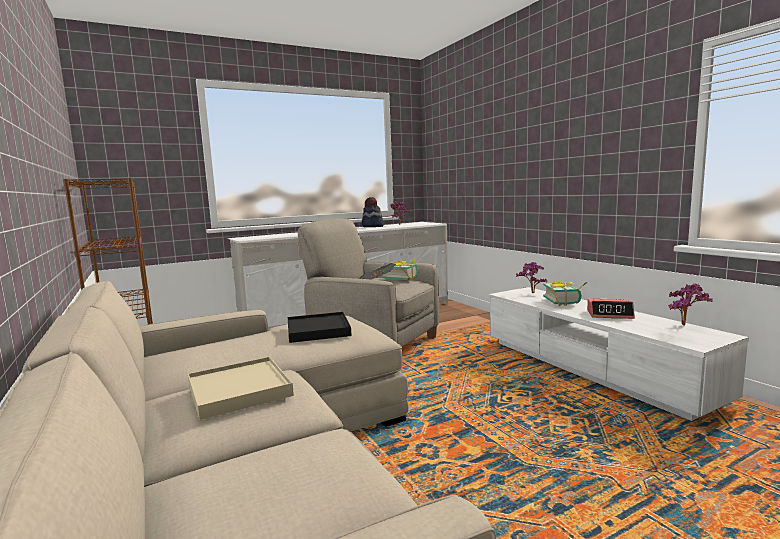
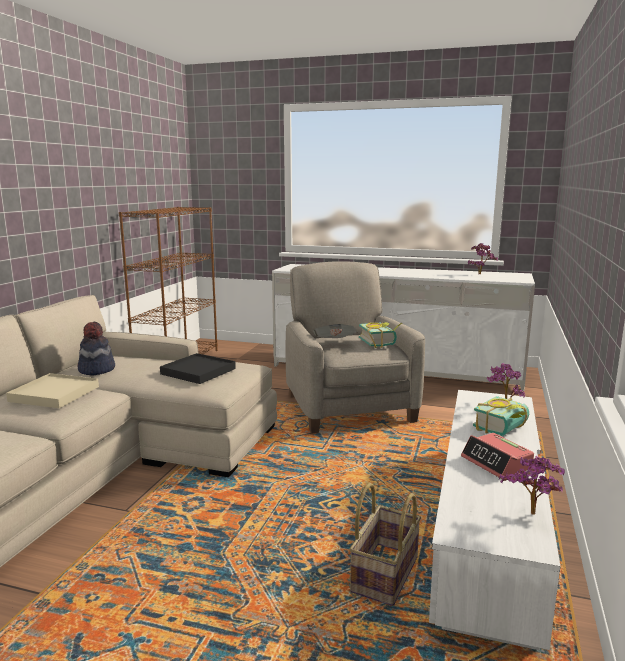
camera: 45 degrees right, 5 degrees up
(372, 226) = (441, 272): hat -> hat (96, 369)
(613, 415) = (383, 573): none -> basket

